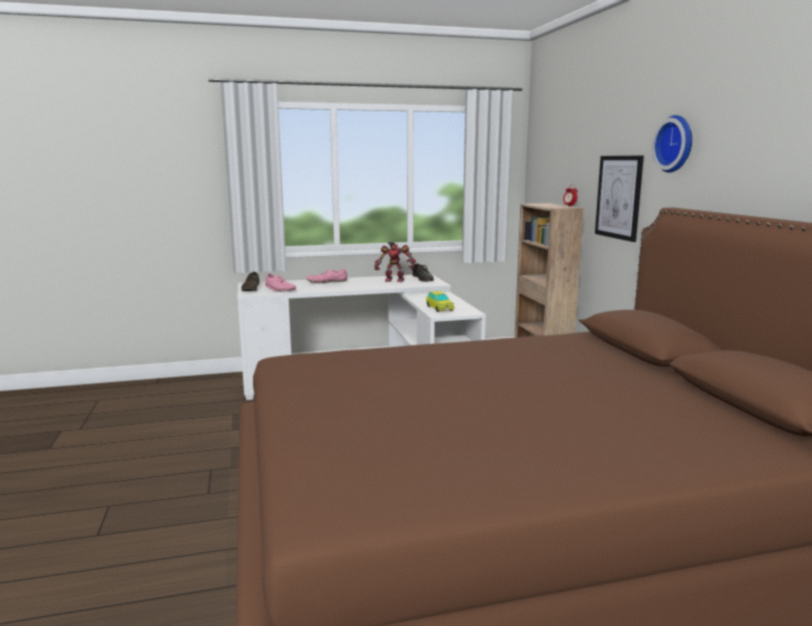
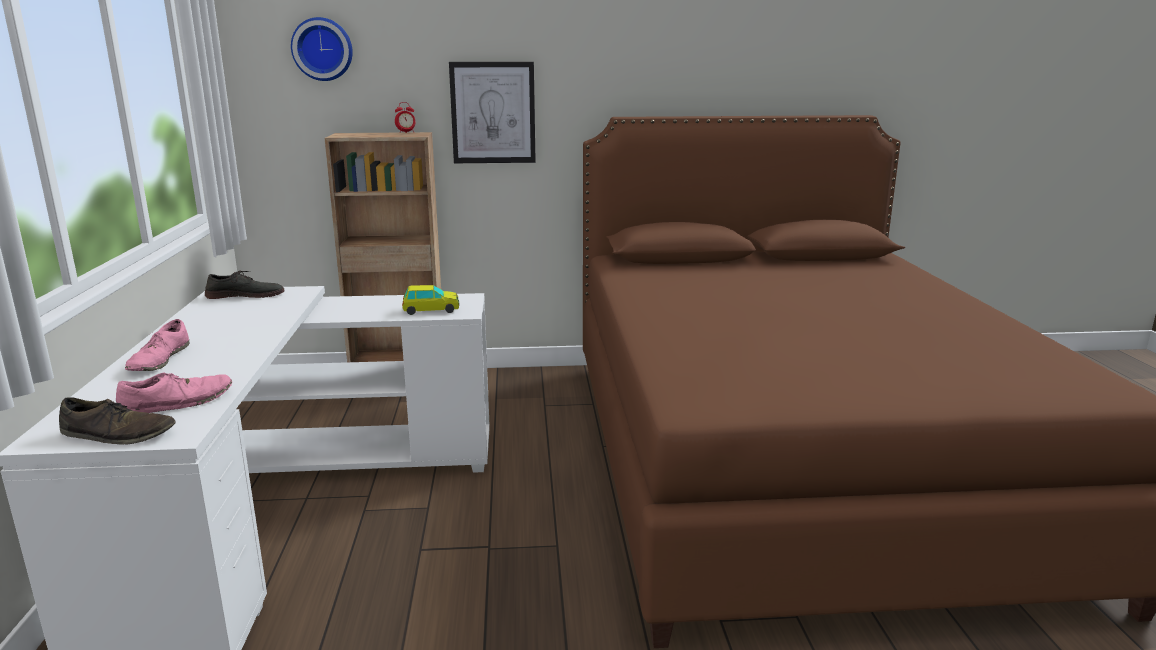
camera: 80 degrees left, 5 degrees up
(394, 280) = (229, 312): toy robot -> none
(676, 144) = (587, 49): wall clock -> wall clock (323, 49)

